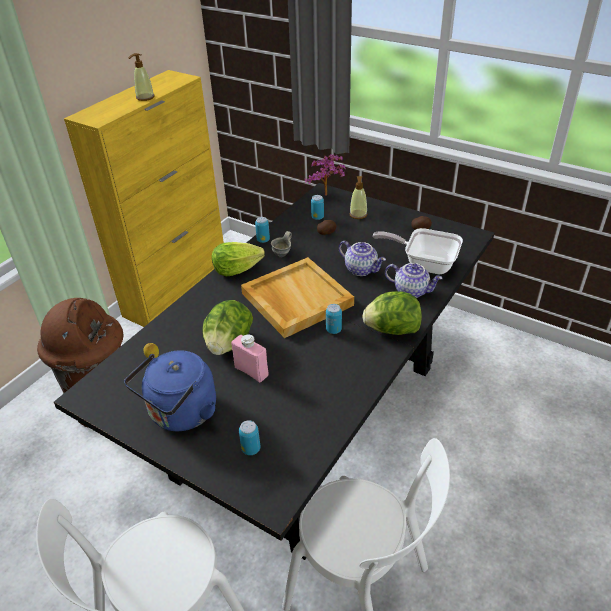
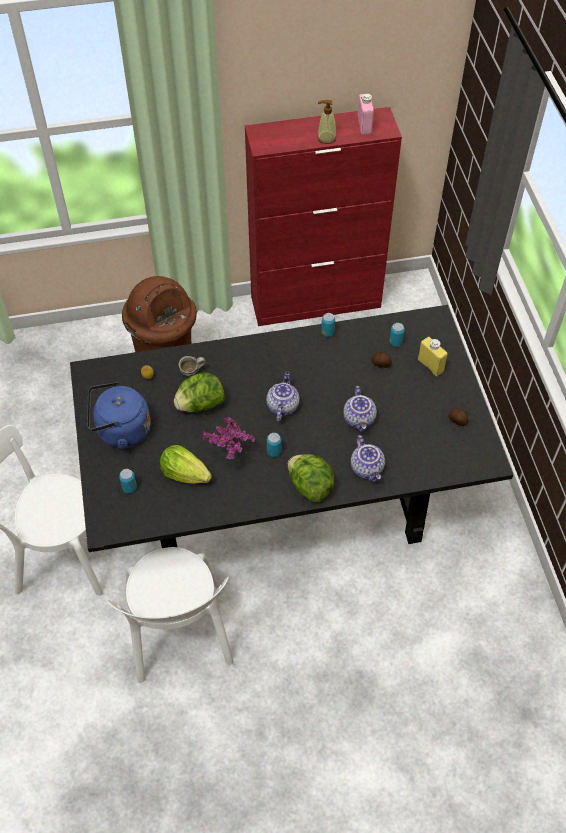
camera: 45 degrees right, 15 degrees up
(177, 289) = (316, 302): yellow cabinet -> red cabinet
(236, 270) = (276, 346): lettuce -> lettuce (185, 473)
(251, 371) = (189, 437): pink bottle -> pink bottle (364, 125)
(283, 254) = (324, 358): grey mug -> grey mug (192, 373)
(296, 299) = (282, 406): beige tray -> teapot
(327, 196) = (433, 326): potted plant -> potted plant (231, 457)
(358, 215) = (430, 365): soap dispenser -> yellow bottle
(424, 264) = (412, 454): frying pan -> none

